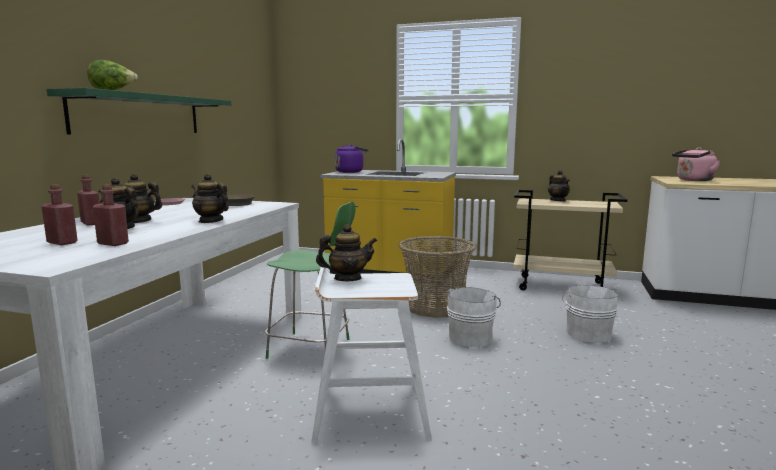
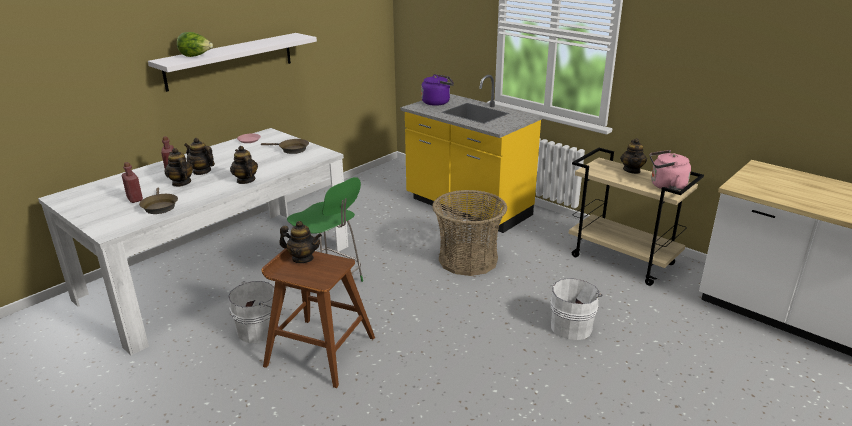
camera: 25 degrees right, 15 degrees up
(113, 243) = (159, 206): red bottle -> brown frying pan
(139, 114) = (230, 61): green shelf -> white shelf
(368, 409) = (319, 351): white stool -> brown stool
(471, 337) = (461, 303): white bucket -> white bucket (260, 329)
(693, 180) = (772, 183): pink kettle -> pink kettle (665, 186)

